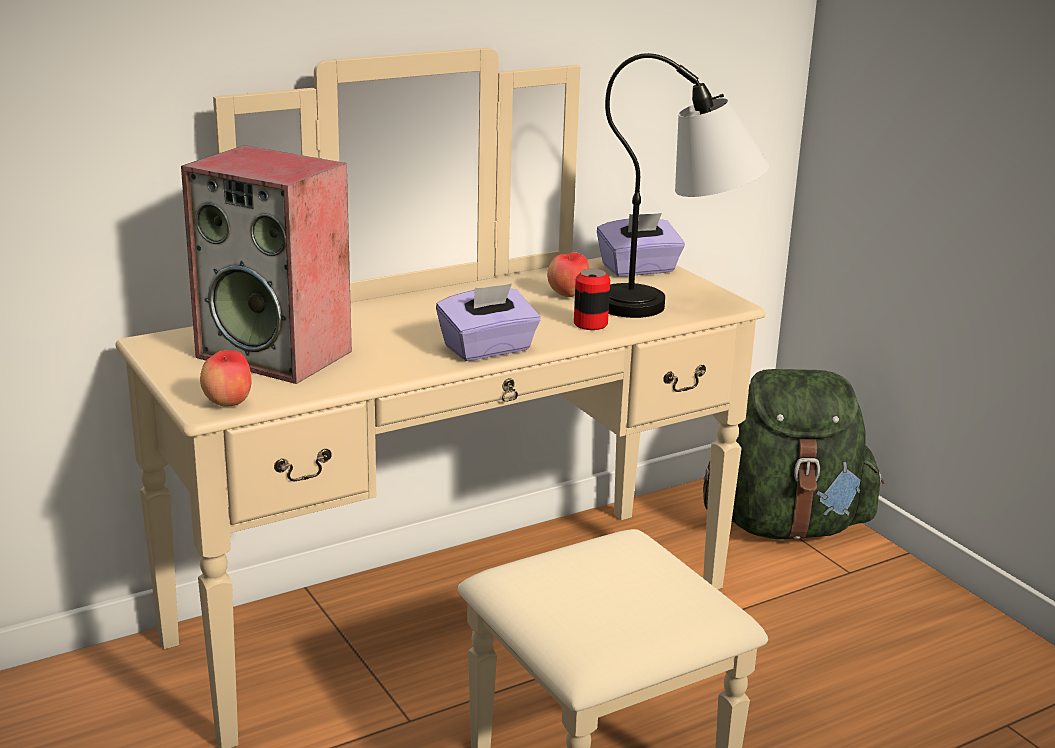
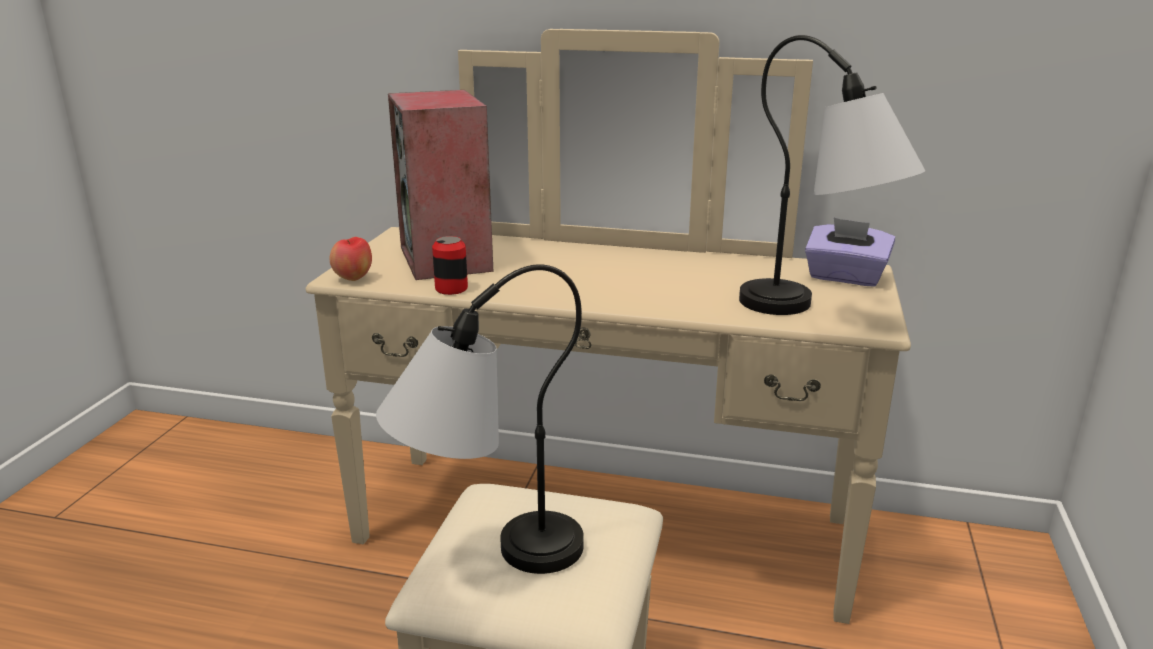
camera: 45 degrees right, 0 degrees up
(488, 349) = (584, 298): purple tissue box -> none
(567, 295) = (735, 279): apple -> none
(590, 324) = (706, 305): can -> can (451, 289)
(602, 616) = (486, 560): none -> table lamp
(786, 526) = (993, 601): green backpack -> none

